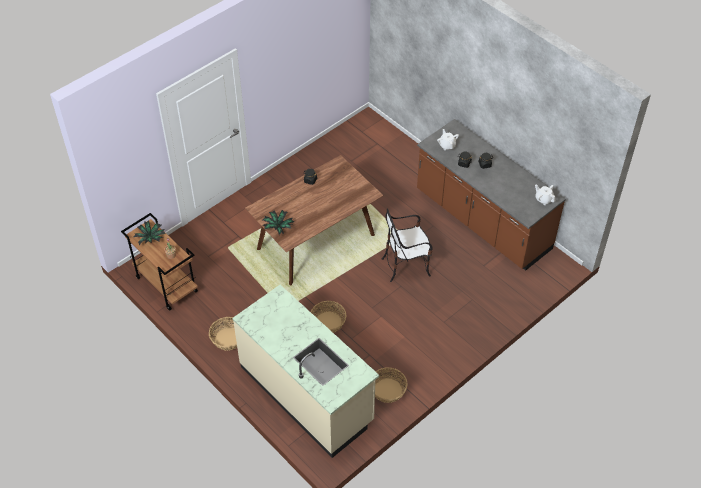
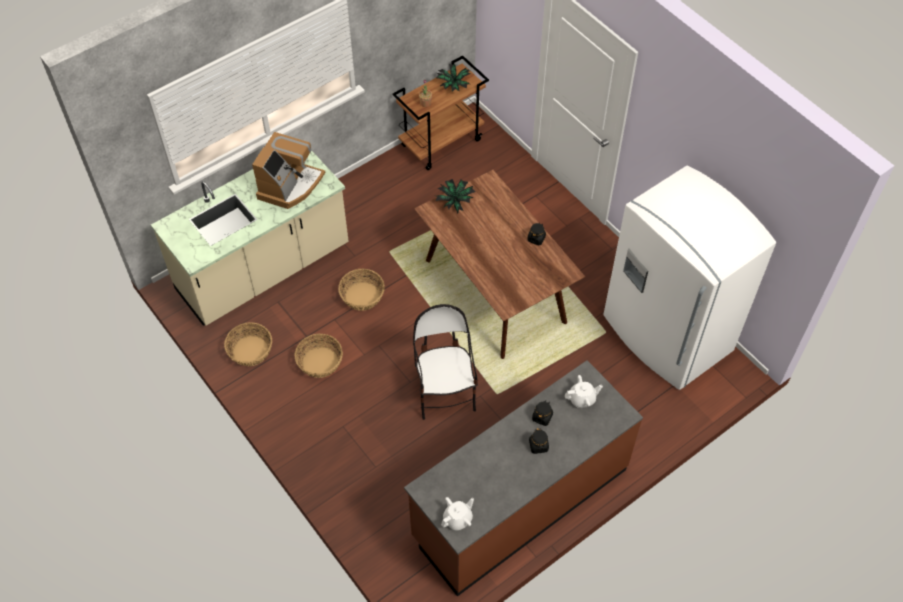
camera: 95 degrees right, 5 degrees up
(228, 339) = (354, 198): basket -> basket (319, 362)
(282, 320) = (290, 186): none -> coffee machine
(344, 151) = (665, 335): none -> white fridge

